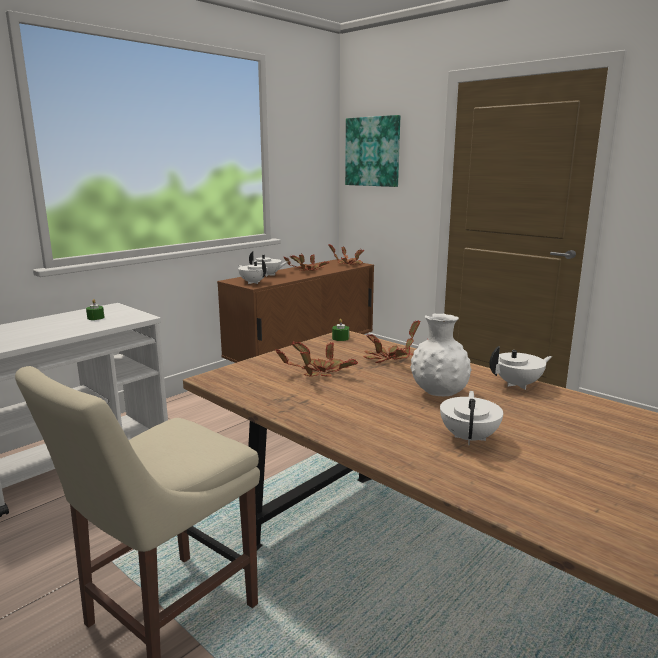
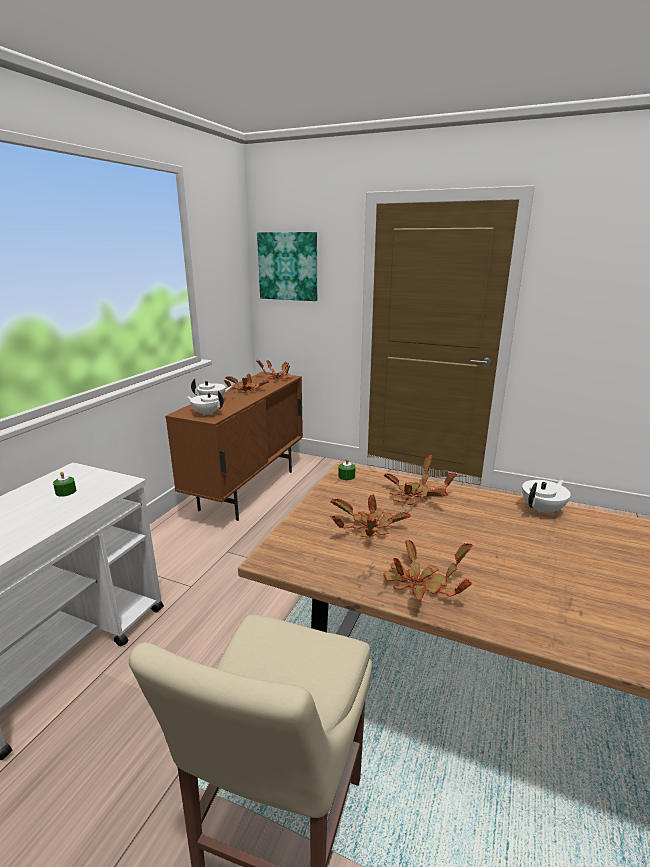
camera: 20 degrees left, 5 degrees up
(323, 412) = (420, 585): none -> potted plant
(439, 394) = (495, 536): white vase -> none
(469, 438) = (568, 588): white teapot -> none

